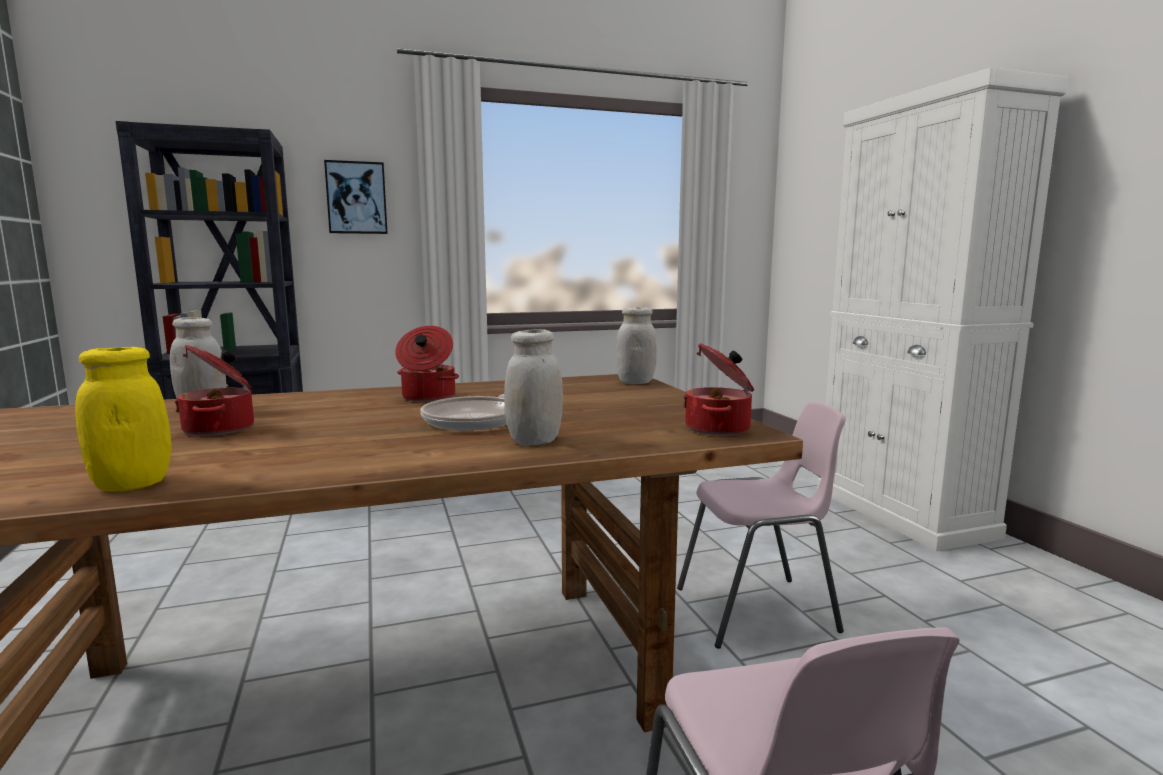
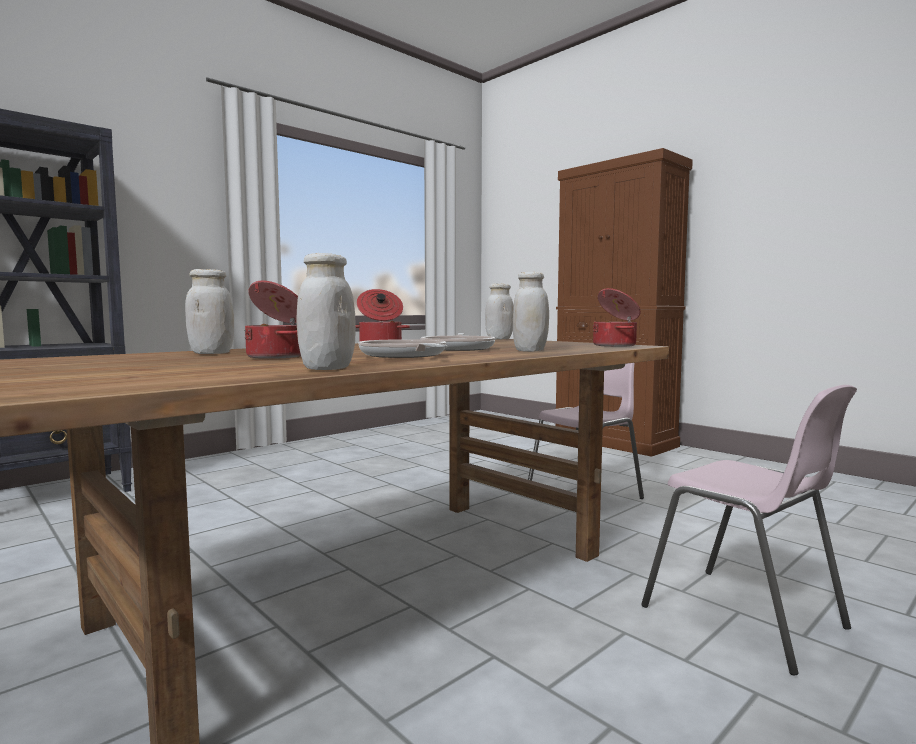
camera: 25 degrees left, 5 degrees down
(132, 484) = (327, 368): yellow jar -> white jar
(339, 444) = (404, 356): none -> frying pan
(356, 198) = (162, 205): picture -> none
(902, 512) = (614, 441): white cabinet -> brown cabinet

